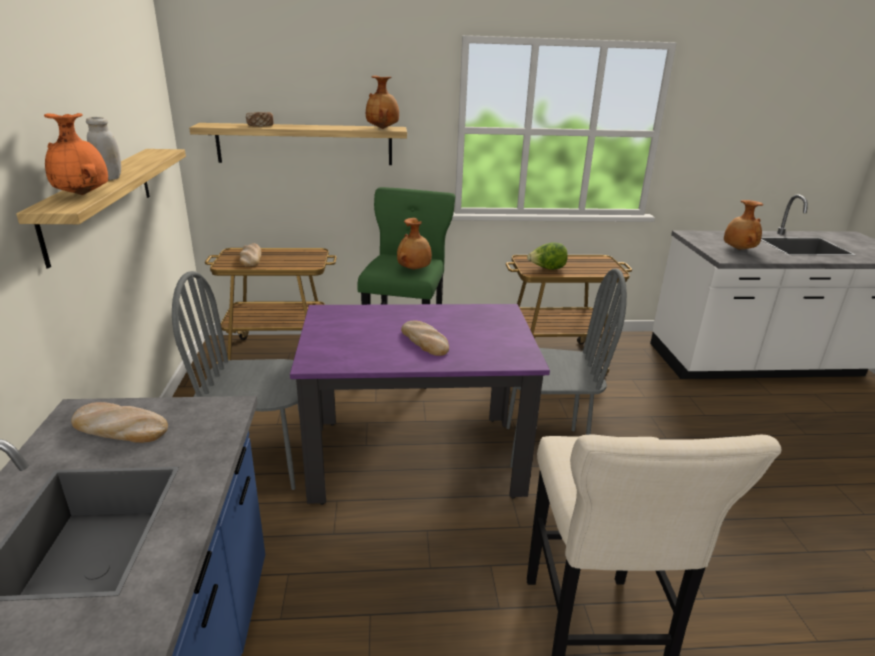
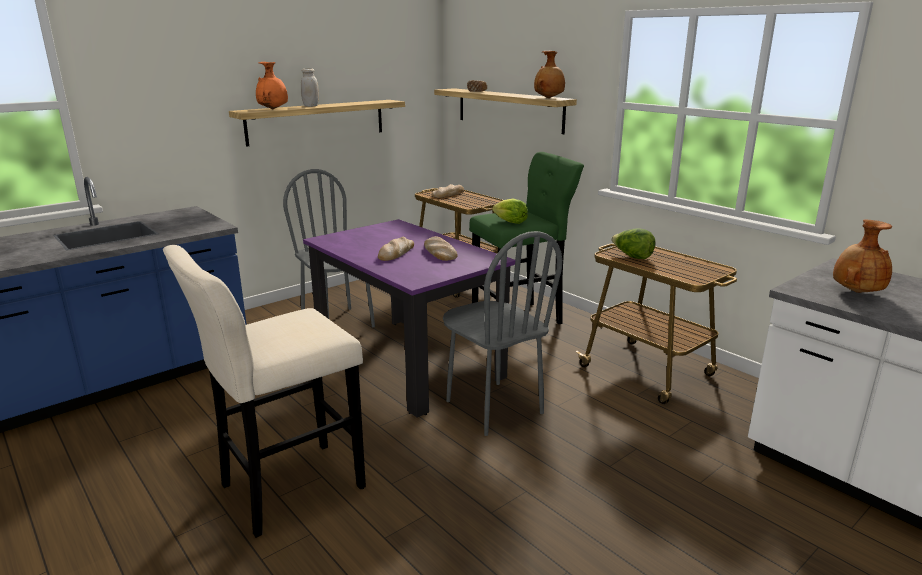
camera: 55 degrees right, 5 degrees down
(119, 428) = (181, 218): bread -> bread (439, 252)
(414, 269) = (510, 222): brown vase -> lettuce

